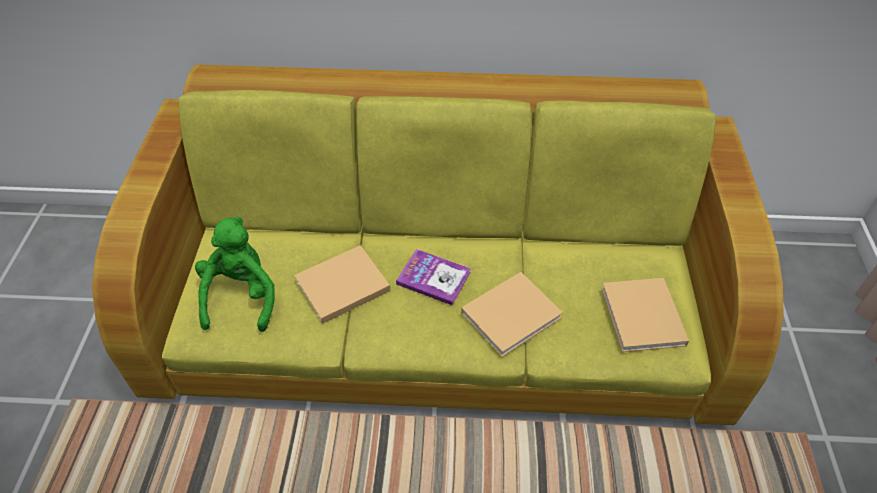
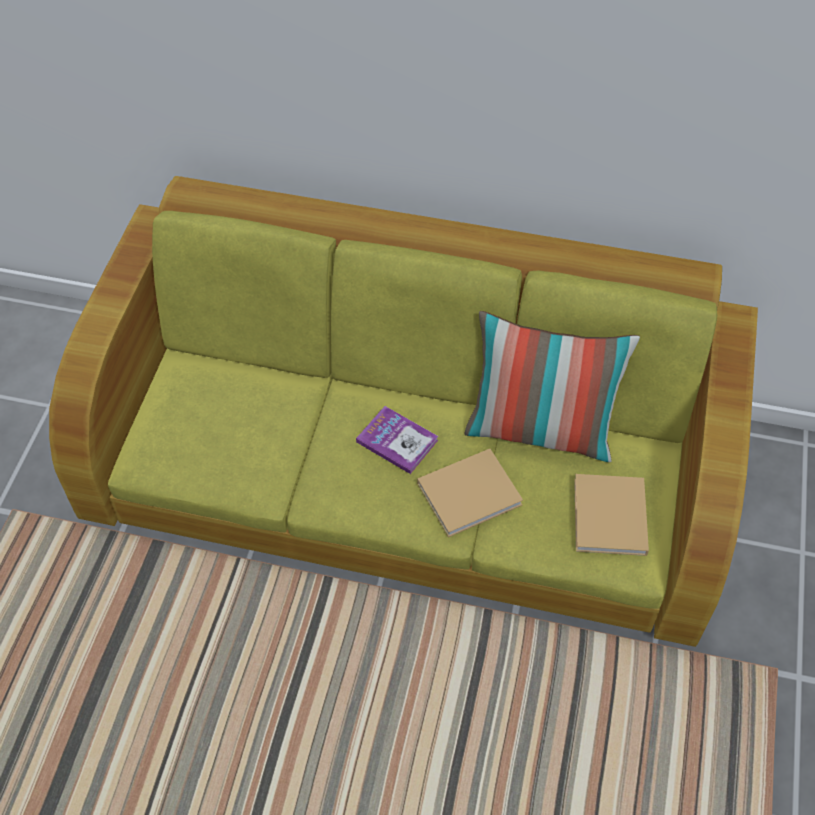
camera: 10 degrees right, 5 degrees up
(241, 296) = (194, 432): green plush toy -> none
(340, 287) = (296, 436): beige book -> none
(559, 251) = (540, 430): none -> pillow

